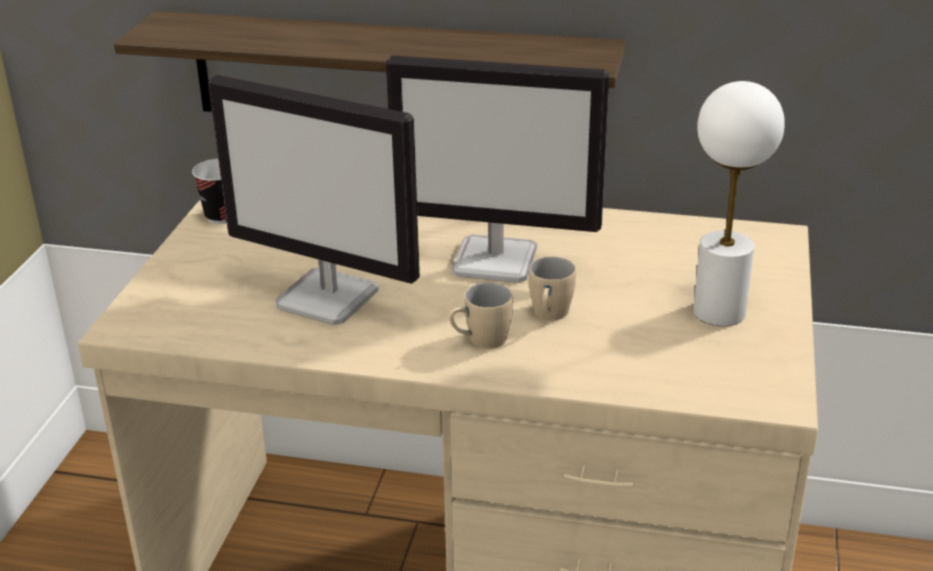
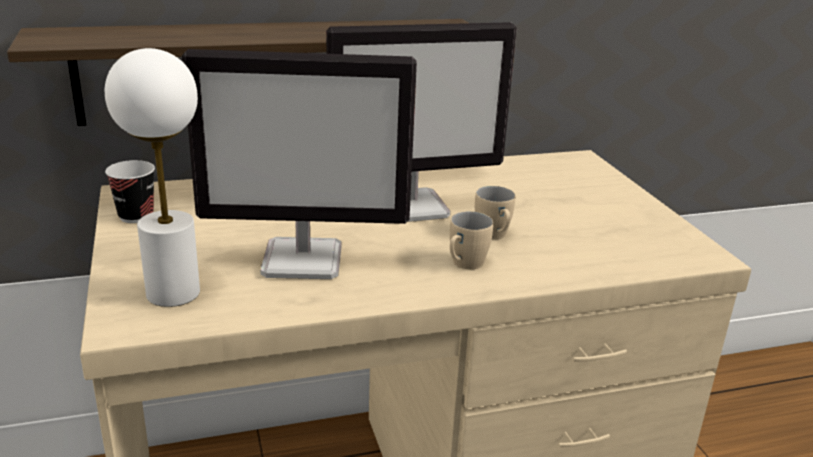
camera: 30 degrees left, 5 degrees down
(718, 312) = (603, 210): white table lamp -> white table lamp (172, 292)

